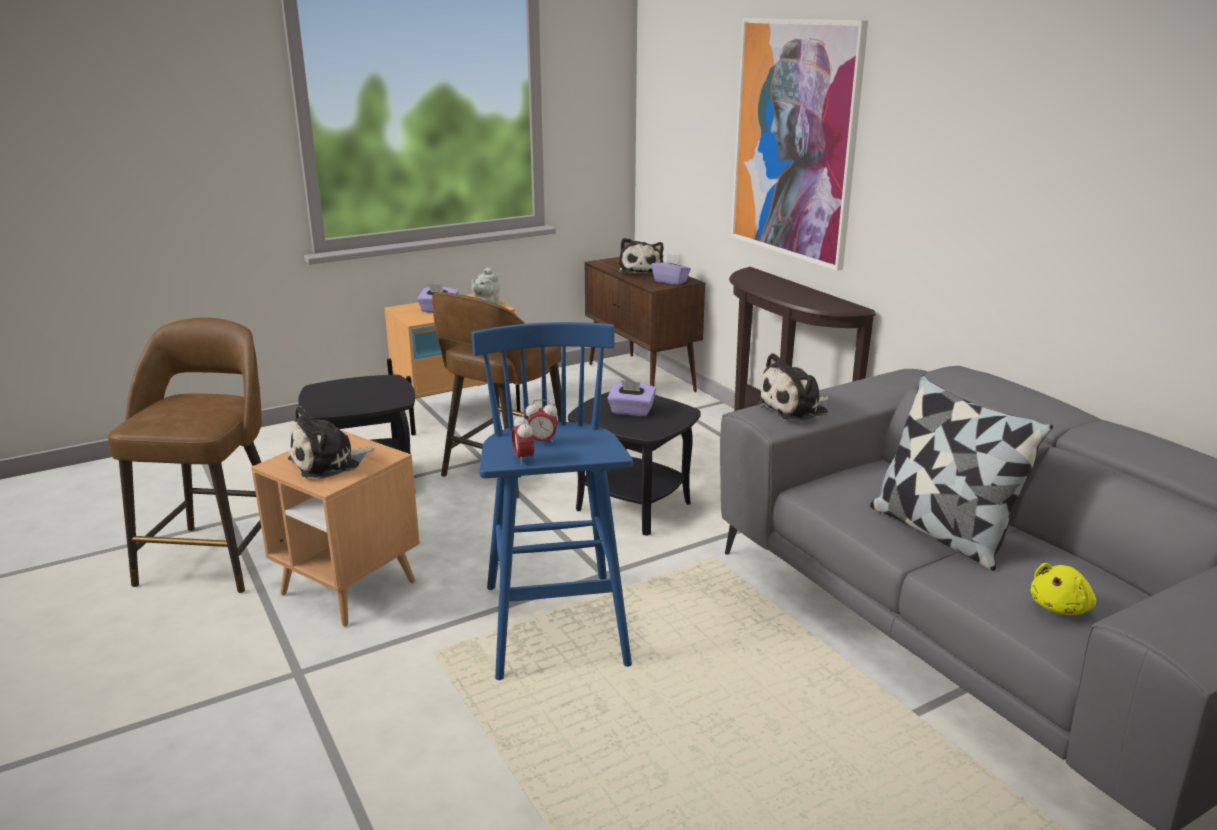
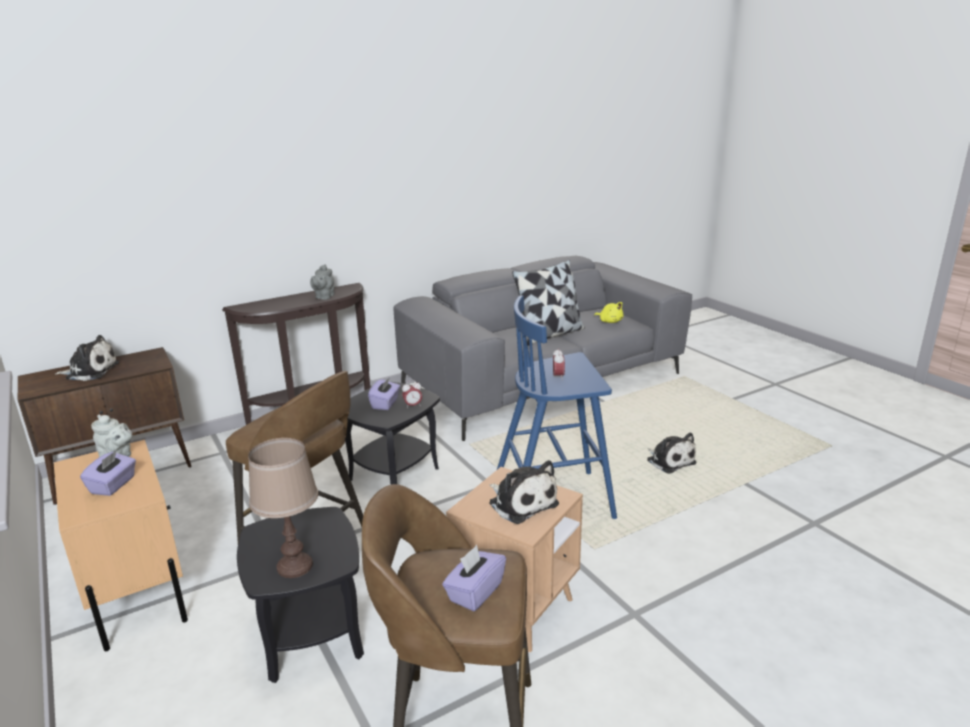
camera: 90 degrees left, 0 degrees up
(329, 395) = (294, 566): none -> brown table lamp
(523, 459) = (591, 378): alarm clock -> alarm clock (413, 406)
(671, 281) = (147, 359): purple tissue box -> purple tissue box (475, 592)
(794, 140) = (249, 193): picture -> none
(795, 408) = (465, 328): plush toy -> plush toy (669, 461)
(797, 298) = (324, 297): none -> grey teapot

